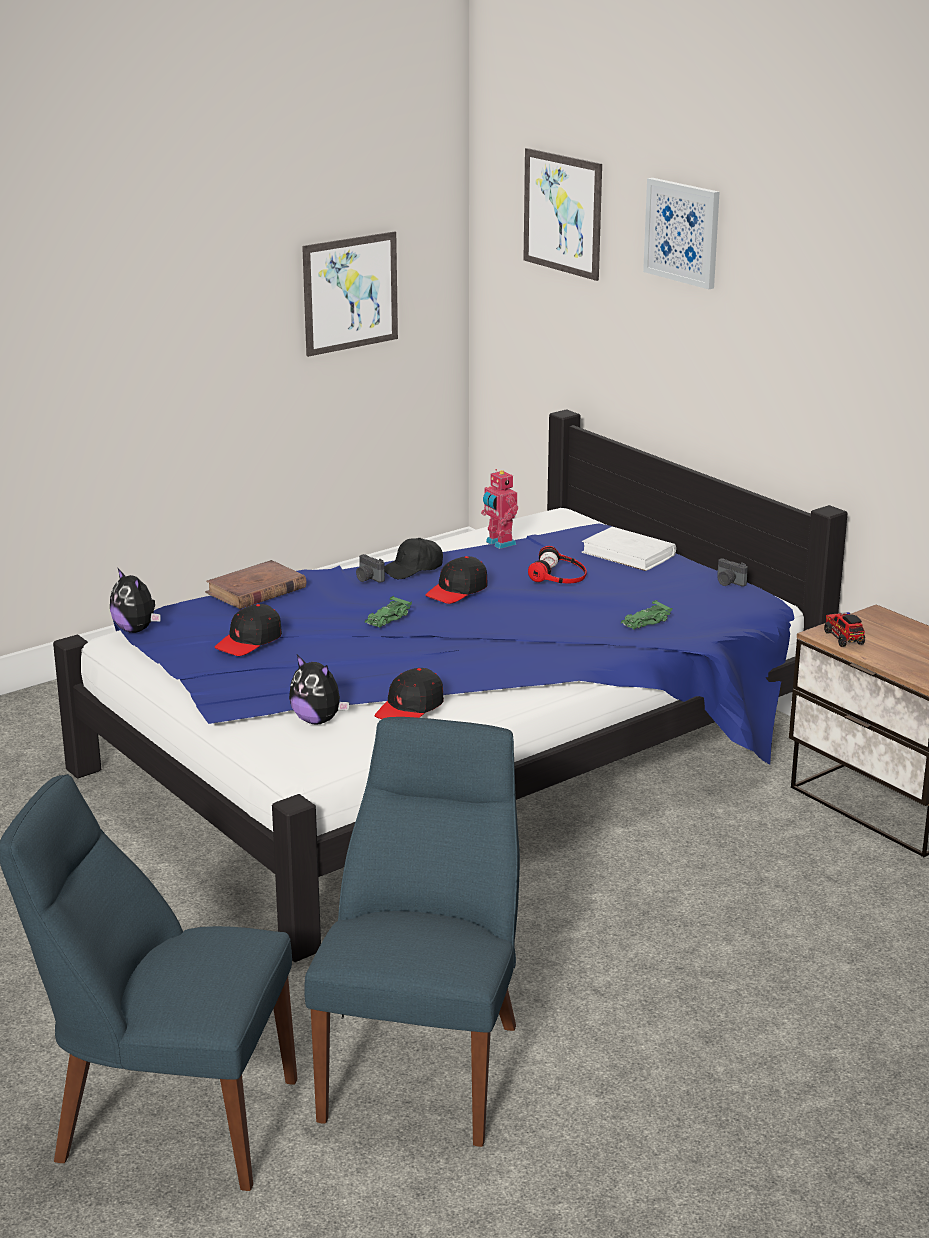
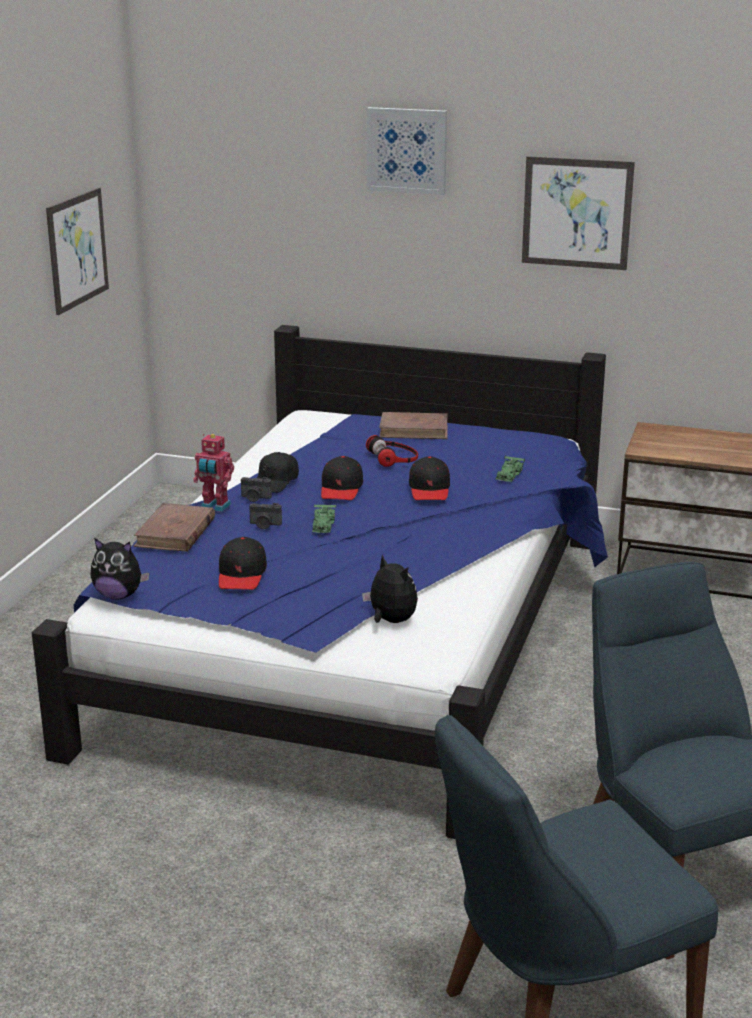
camera: 35 degrees left, 0 degrees up
(318, 720) = (390, 621): plush toy -> plush toy turned 135 degrees counterclockwise
(410, 708) = (452, 587): black cap -> black cap (429, 489)
(499, 543) = (307, 446): toy robot -> toy robot (215, 507)
(562, 213) = (260, 151): picture -> picture (577, 213)
(629, 554) = (414, 430): white book -> brown book
(728, 583) = (515, 433): camera -> camera (265, 525)
(843, 638) = (658, 449): toy truck -> none

